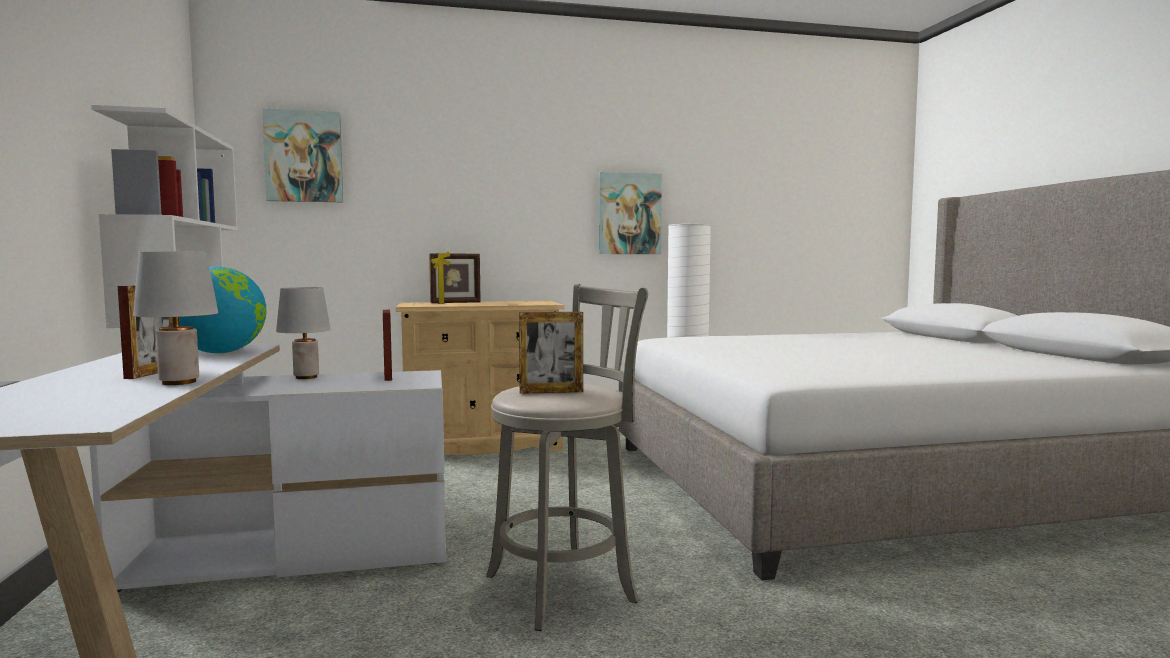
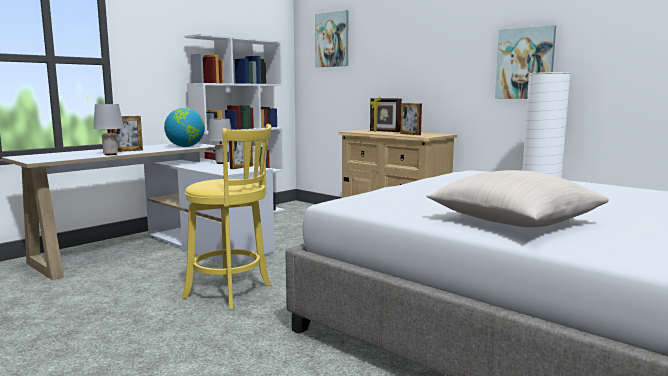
camera: 55 degrees right, 5 degrees up
(551, 392) = (213, 182): picture frame -> picture frame (410, 134)
(567, 586) = (231, 292): grey stool -> yellow stool
(937, 363) = (514, 221): none -> beige pillow

